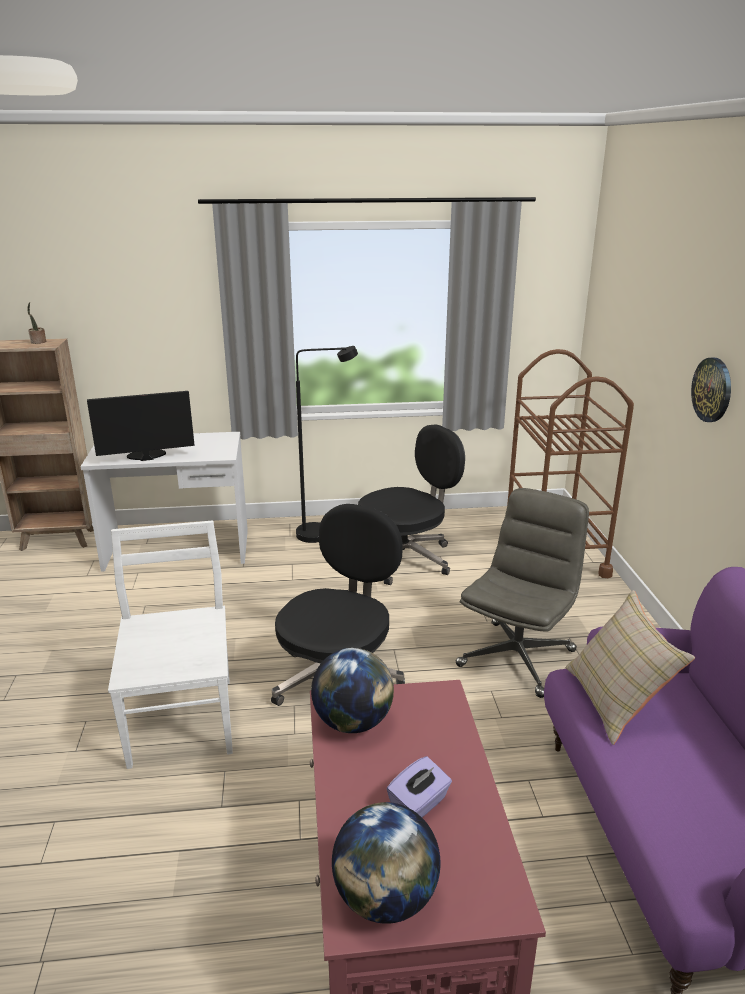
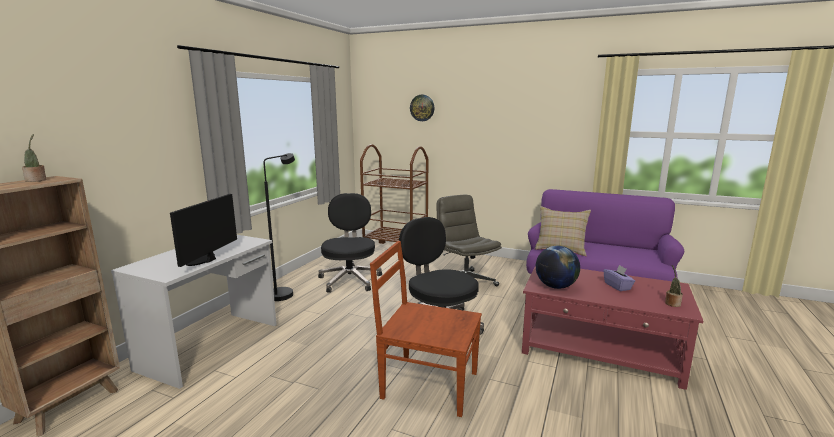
camera: 60 degrees left, 10 degrees down
(182, 718) = (427, 384): white chair -> brown chair
(385, 898) = (672, 303): globe -> potted plant
(712, 389) = (481, 136): wall clock -> wall clock (422, 108)

